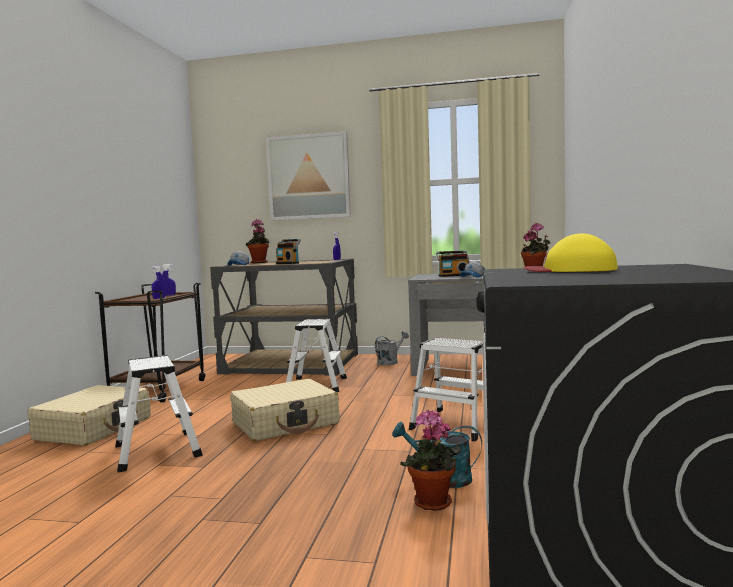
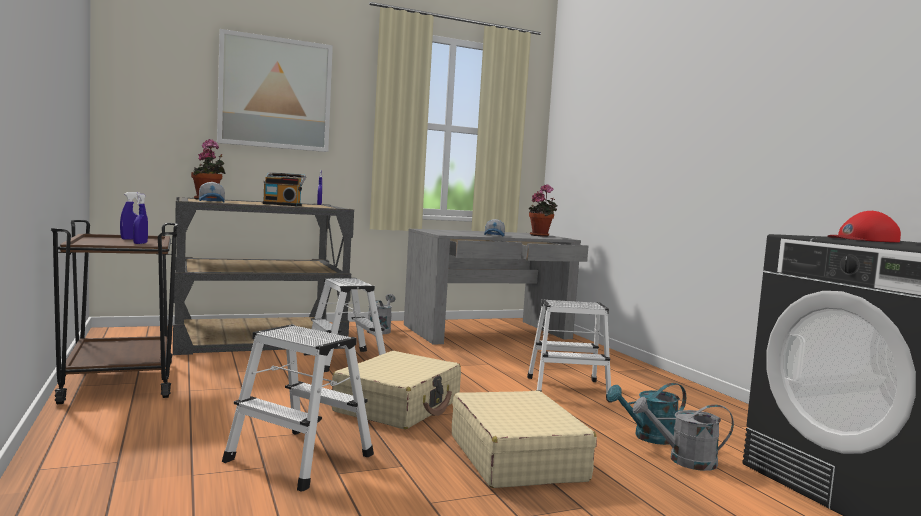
camera: 35 degrees left, 0 degrees up
(94, 428) = (128, 444): beige suitcase -> beige suitcase (516, 457)
(432, 504) = (683, 460): potted plant -> grey watering can
(453, 275) = (464, 232): radio -> none
(571, 270) = (863, 240): yellow cap -> red cap

